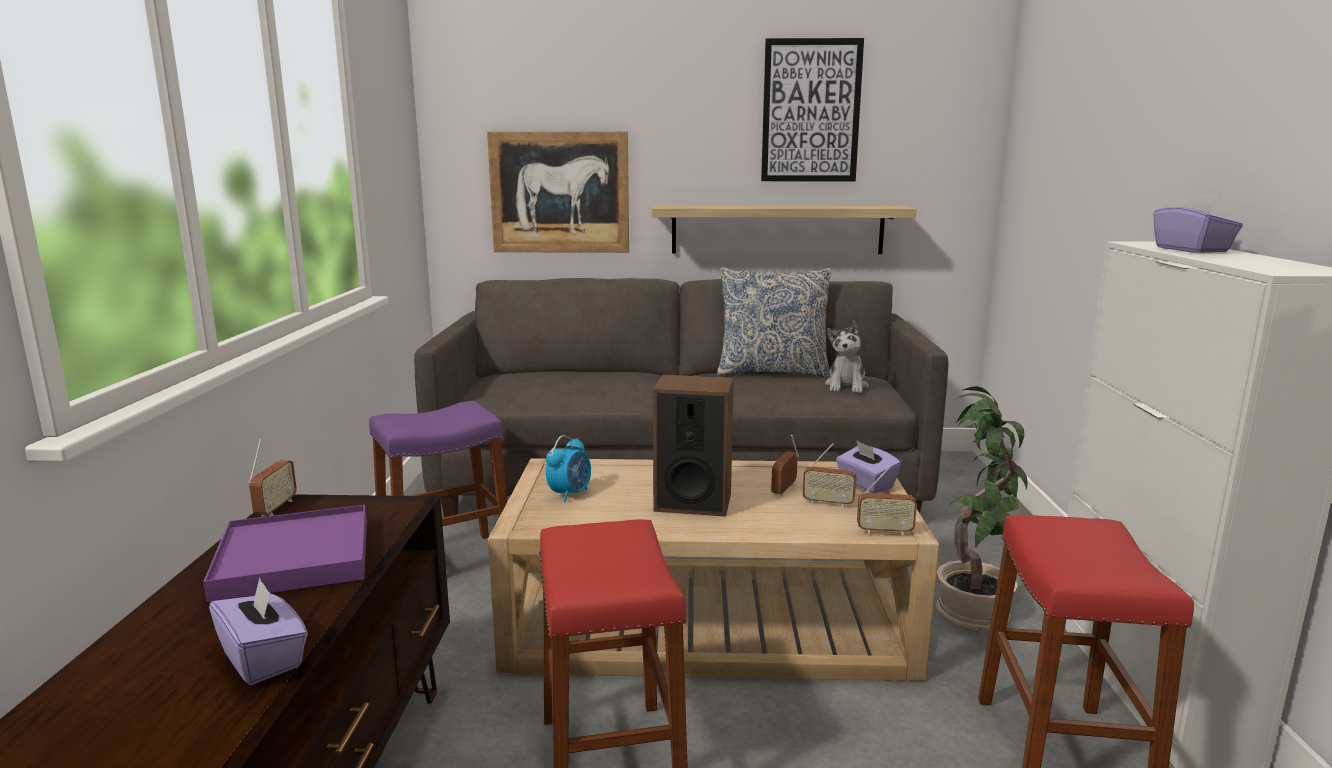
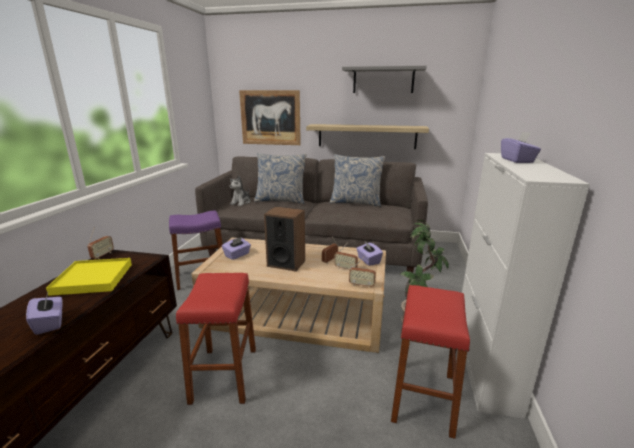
camera: 10 degrees right, 5 degrees up
(295, 558) = (93, 279): purple tray -> yellow tray
(570, 494) = (237, 255): alarm clock -> purple tissue box
(606, 375) = (281, 200): none -> pillow
(811, 111) = (383, 80): picture -> grey shelf
(846, 386) = (385, 211): plush toy -> plush toy (241, 202)

